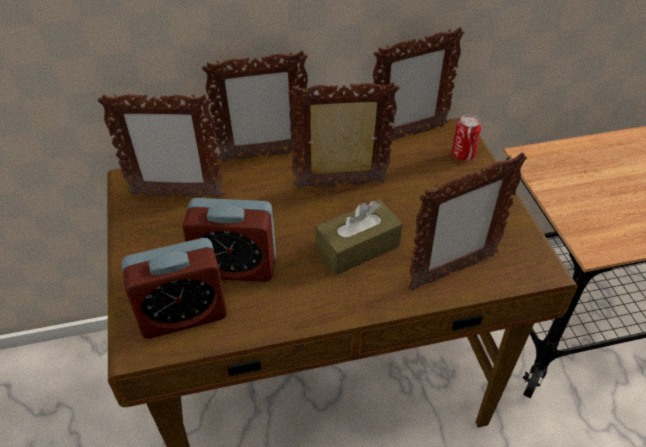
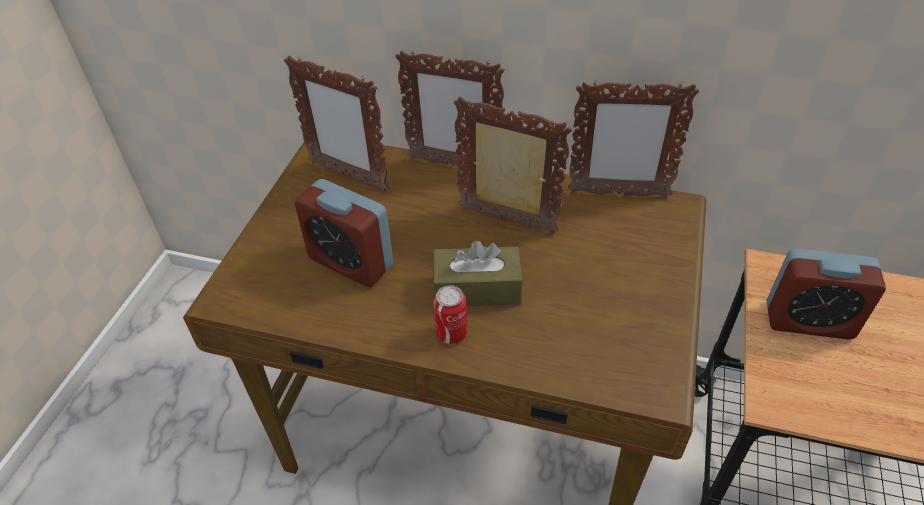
camera: 30 degrees right, 0 degrees up
(183, 314) = (276, 286): alarm clock -> alarm clock (808, 321)
(451, 272) = (555, 353): picture frame -> none
(463, 155) = (664, 235): can -> can (451, 333)

